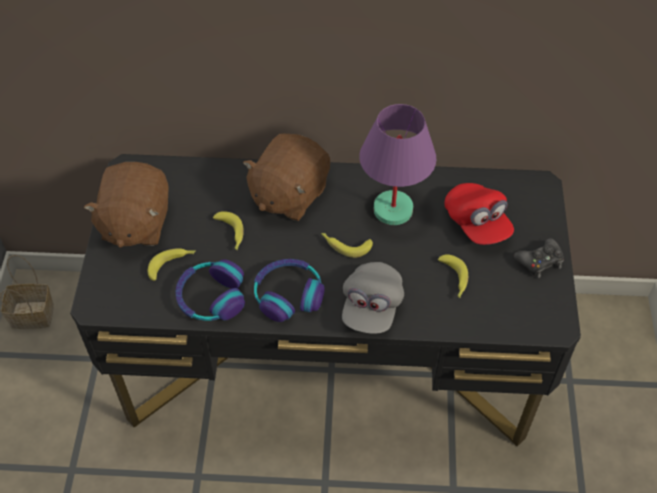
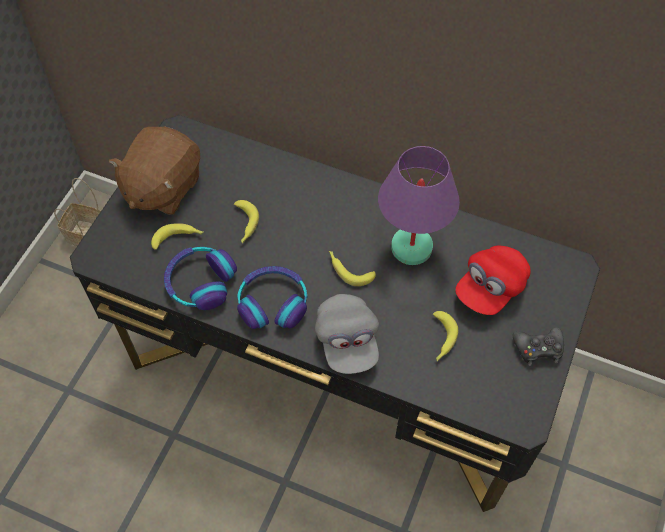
camera: 20 degrees right, 5 degrees up
(288, 194) = (316, 201): brown plush toy -> none
(371, 307) = (347, 341): grey cap -> grey cap turned 45 degrees counterclockwise
(477, 223) = (490, 288): red cap -> red cap turned 45 degrees clockwise

